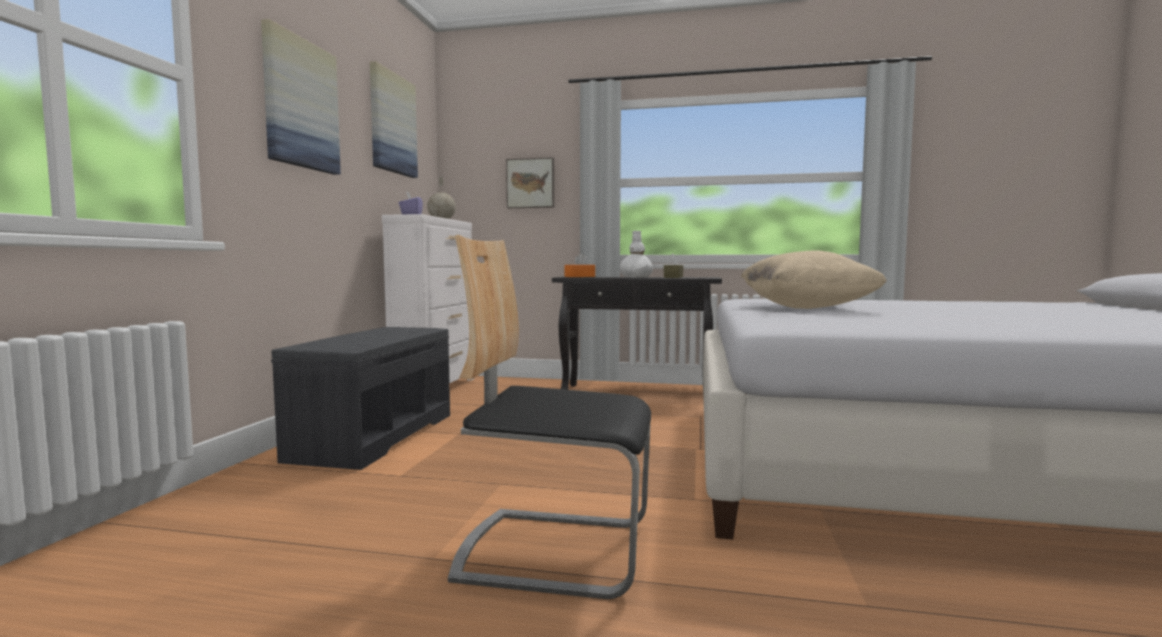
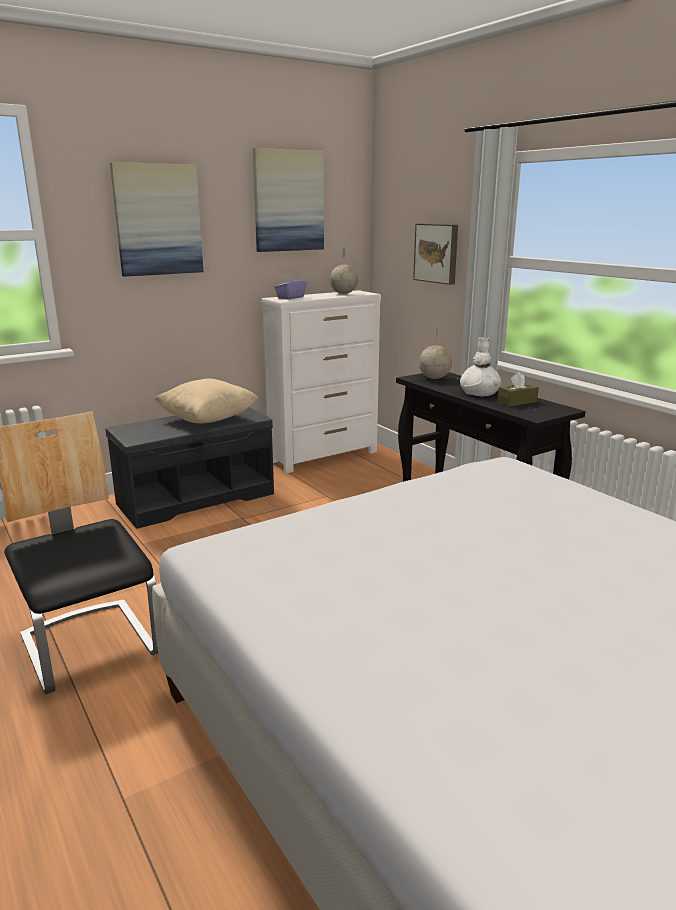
camera: 45 degrees right, 15 degrees up
(579, 276) = (434, 378): orange tissue box -> globe
(806, 308) = (410, 519): beige pillow -> beige pillow (208, 420)

